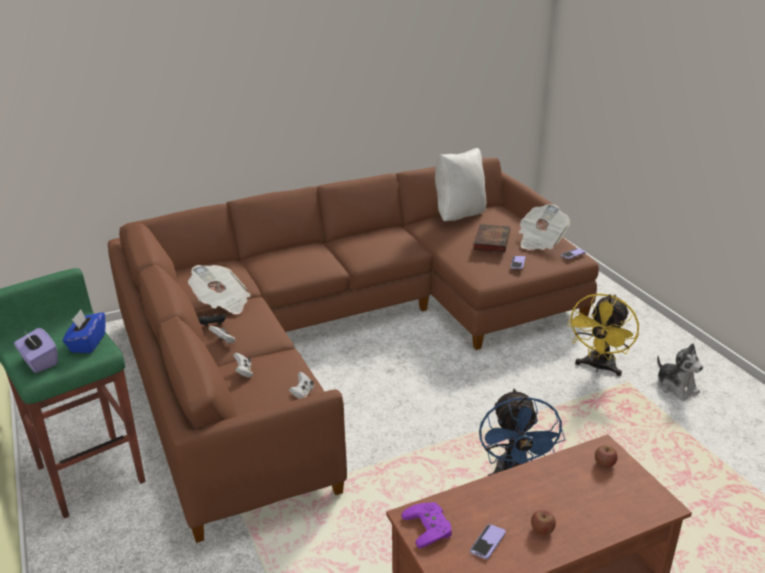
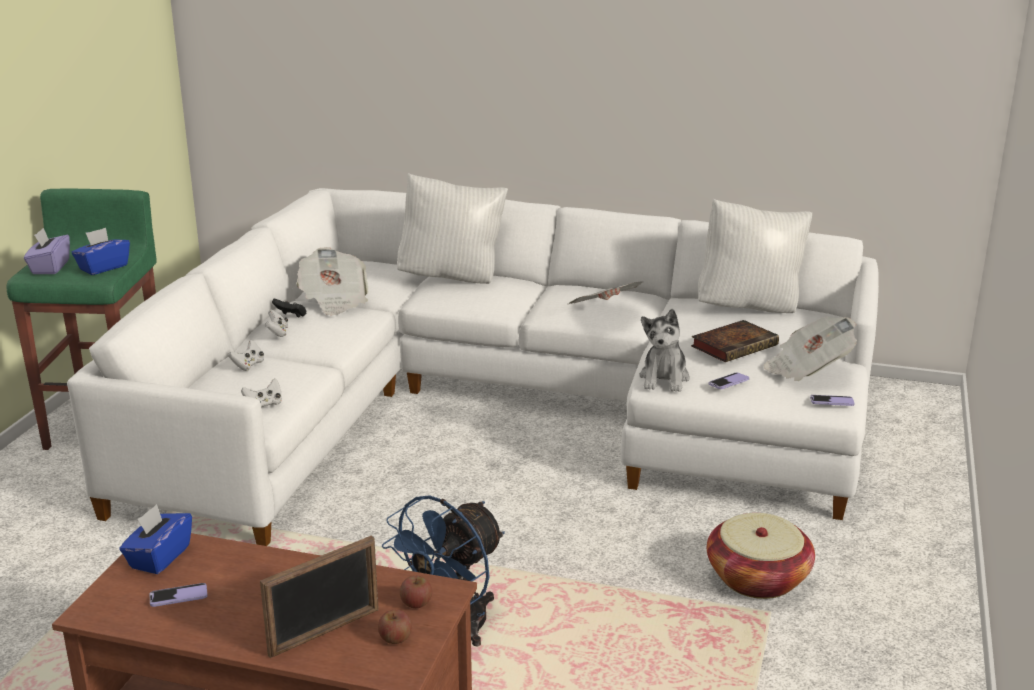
camera: 40 degrees right, 5 degrees down
(270, 258) = (452, 277): none -> white pillow
(341, 335) = (499, 409): brown sofa -> white sofa
(393, 247) = (603, 312): none -> newspaper
(430, 526) = (159, 557): purple game controller -> blue tissue box
(542, 529) = (243, 617): apple -> apple (395, 638)
(595, 509) = (325, 632): none -> picture frame
(598, 367) = (757, 578): yellow fan -> basket
(676, 387) = (832, 652): plush toy -> plush toy (664, 378)

